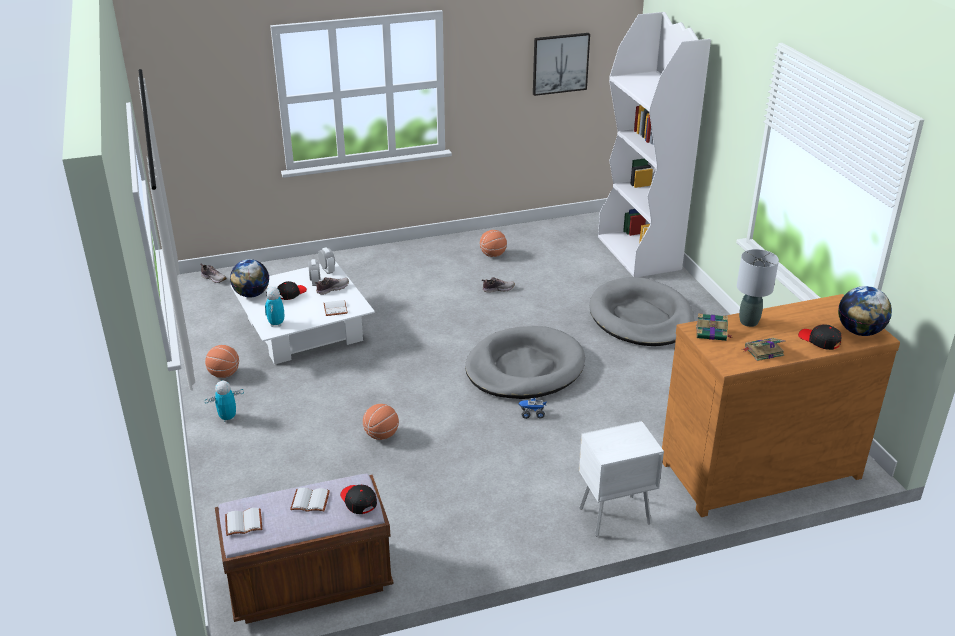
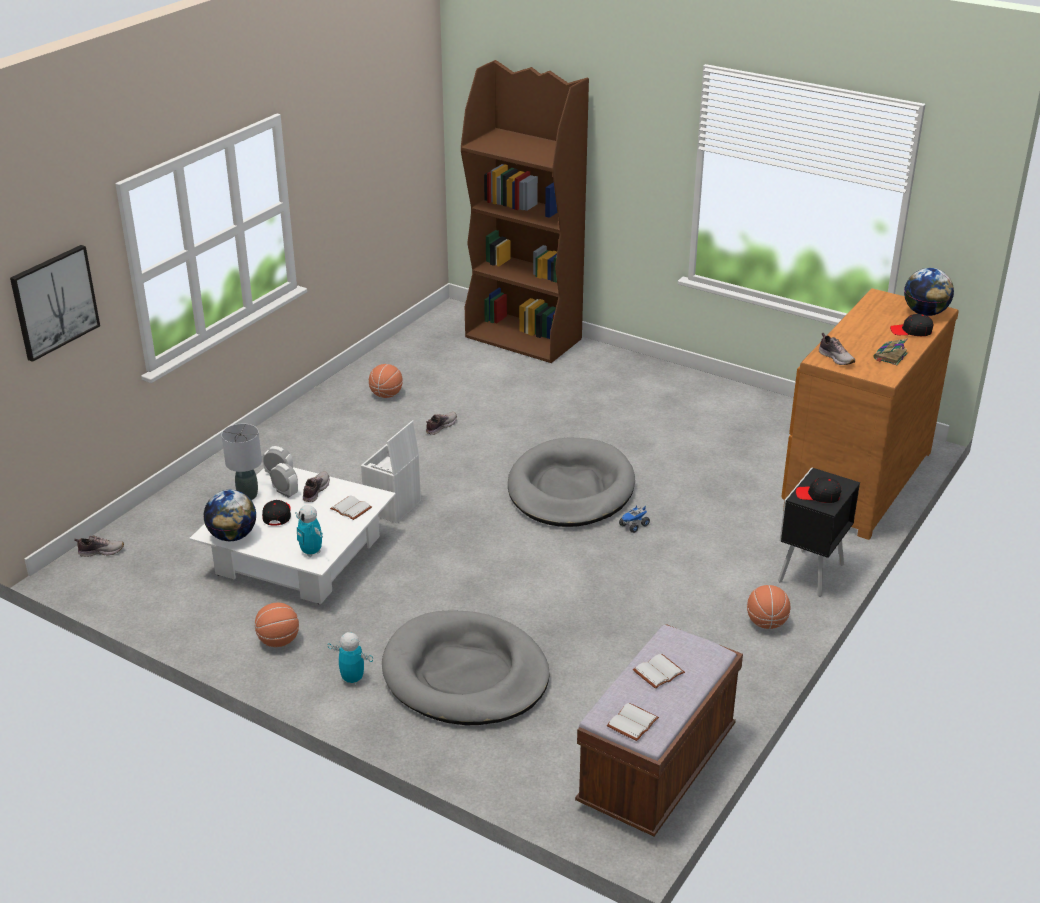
camera: 40 degrees left, 0 degrees up
(227, 418) = (352, 679): toy robot -> toy robot turned 90 degrees clockwise
(358, 501) = (697, 649): black cap -> black cap (818, 495)
(381, 435) = (530, 613): basketball -> basketball (766, 623)
(396, 326) = (393, 507): none -> white storage box
(560, 63) = (384, 146): picture -> picture (54, 302)
(612, 516) = (809, 574): white nightstand -> black nightstand
(639, 253) = (524, 338): white bookcase -> brown bookcase
(641, 317) = (606, 397): grey dog bed -> grey dog bed (465, 674)
(712, 333) = (836, 358): book -> shoe
(749, 322) = (846, 338): grey table lamp -> grey table lamp (248, 495)

